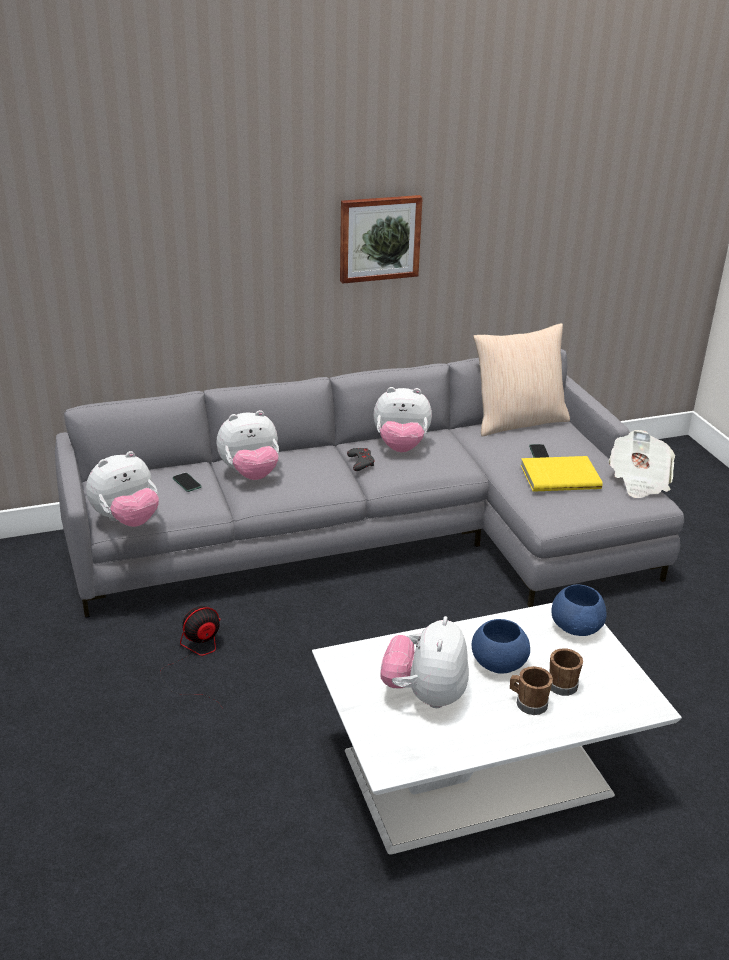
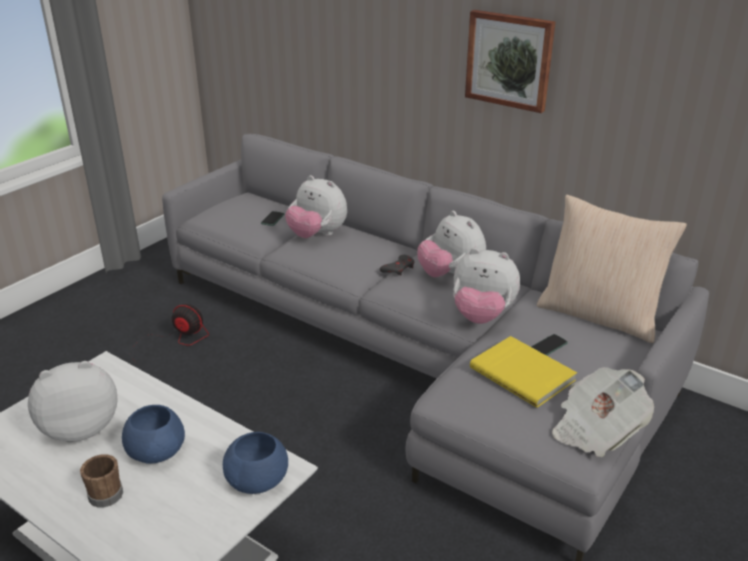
camera: 55 degrees right, 0 degrees up
(127, 520) = (203, 221): plush toy -> plush toy (482, 316)
(562, 683) = (154, 503): brown mug -> none

